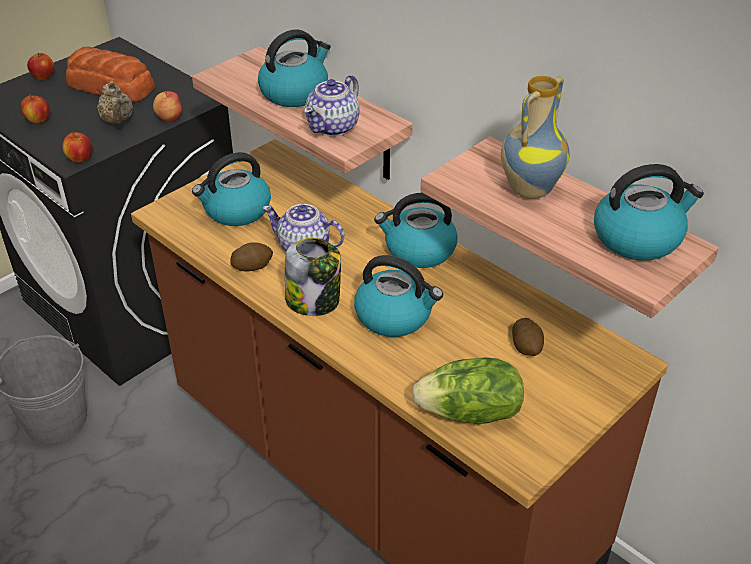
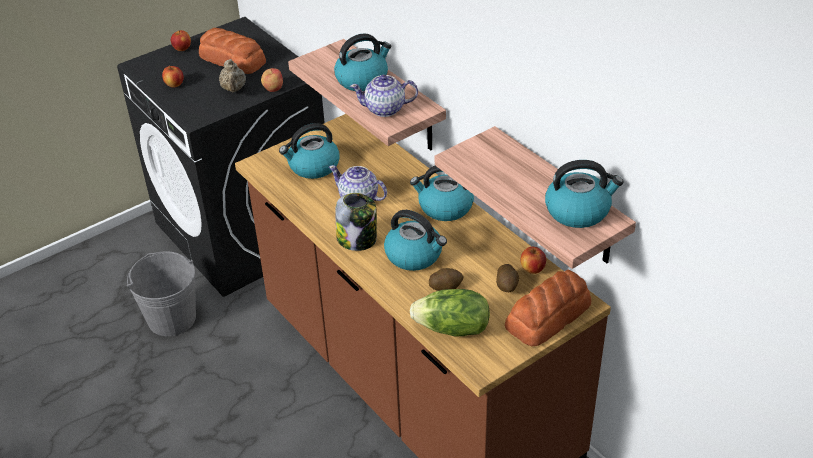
camera: 10 degrees right, 0 degrees up
(80, 159) = (202, 118): apple -> apple (532, 269)
(252, 266) = (317, 210): potato -> potato (446, 286)
(334, 126) = (385, 109): teapot -> teapot turned 45 degrees clockwise
(528, 189) = (510, 169): vase -> none
(593, 383) = (549, 315): none -> bread

